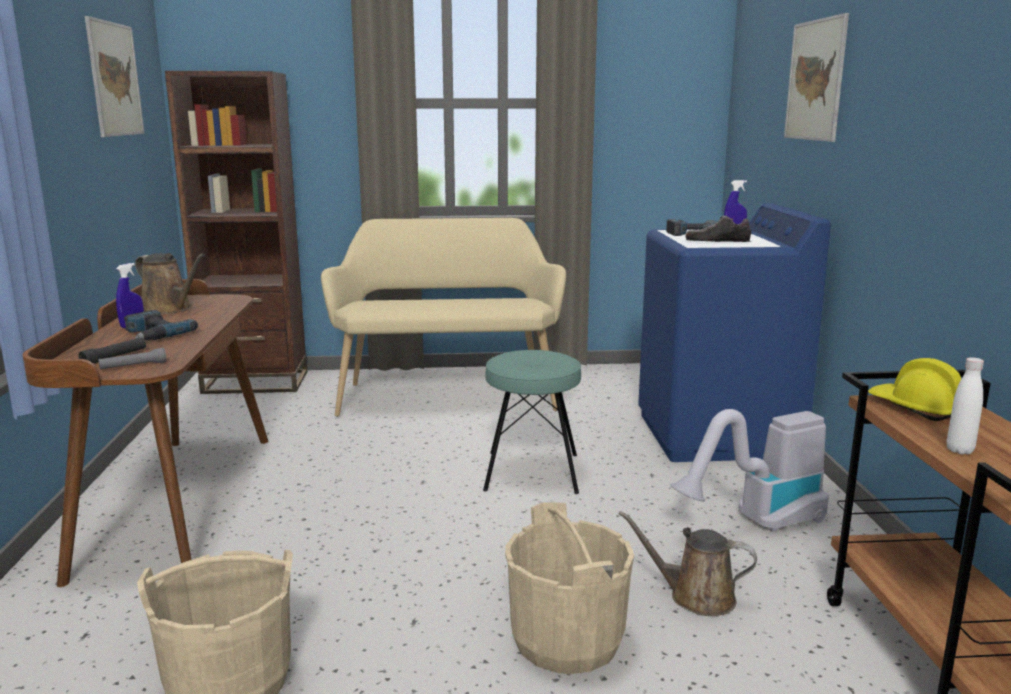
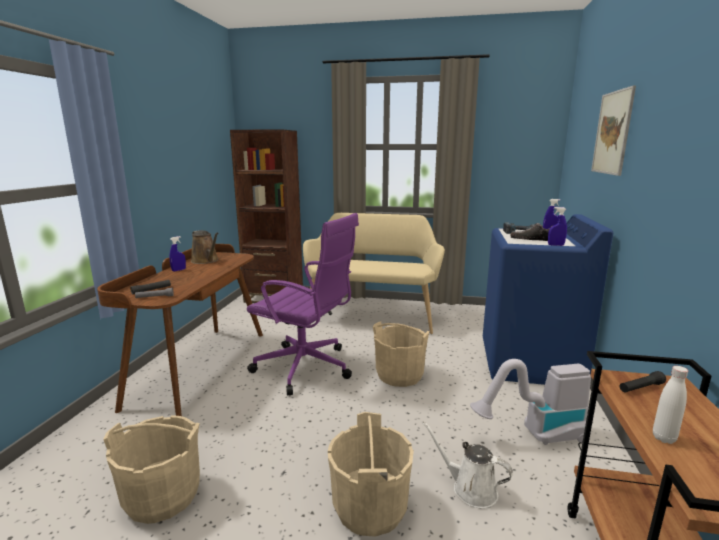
camera: 15 degrees right, 0 degrees up
(115, 79) = (199, 134): picture -> none
(153, 334) = (183, 276): power drill -> none
(374, 480) = (306, 368): none -> purple office chair
(532, 472) = (399, 375): turquoise stool -> beige bucket
(695, 597) = (470, 489): brown watering can -> white watering can
(754, 247) = (555, 245): none -> blue spray bottle
(914, 408) = (641, 388): yellow hard hat -> black flashlight

